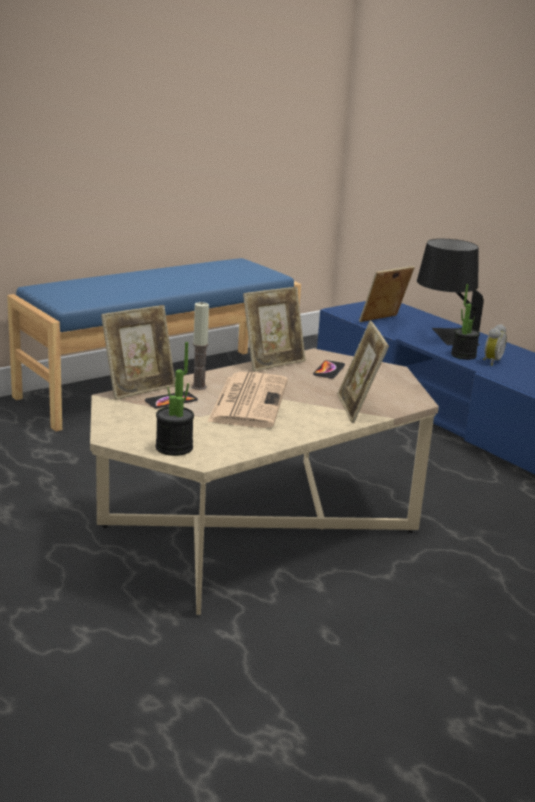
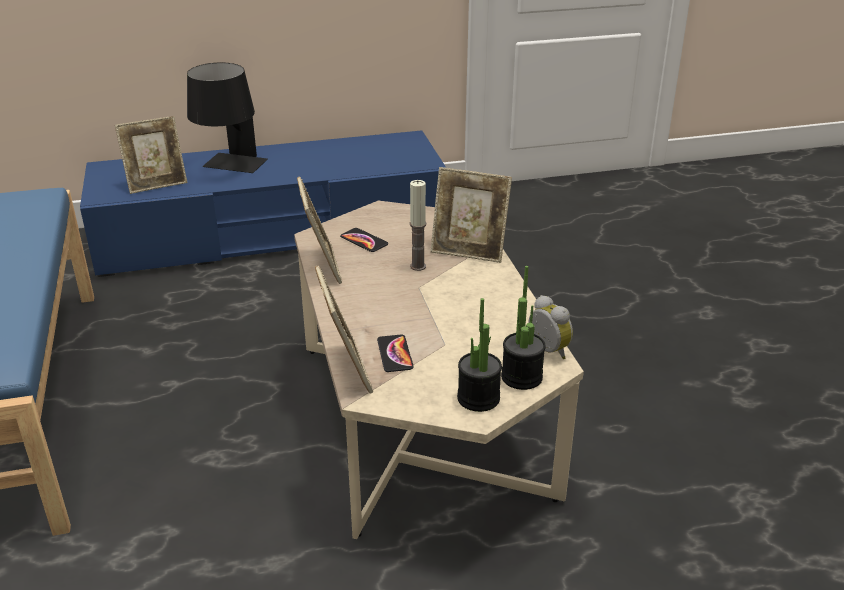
camera: 65 degrees left, 10 degrees up
(199, 387) = (363, 327): candle -> candle (418, 266)
(248, 400) = (419, 305): newspaper -> none
(383, 321) = (157, 184): picture frame -> picture frame turned 105 degrees counterclockwise
(463, 355) = (285, 173): potted plant -> potted plant (478, 398)
(491, 361) = (310, 166): alarm clock -> alarm clock (545, 352)

